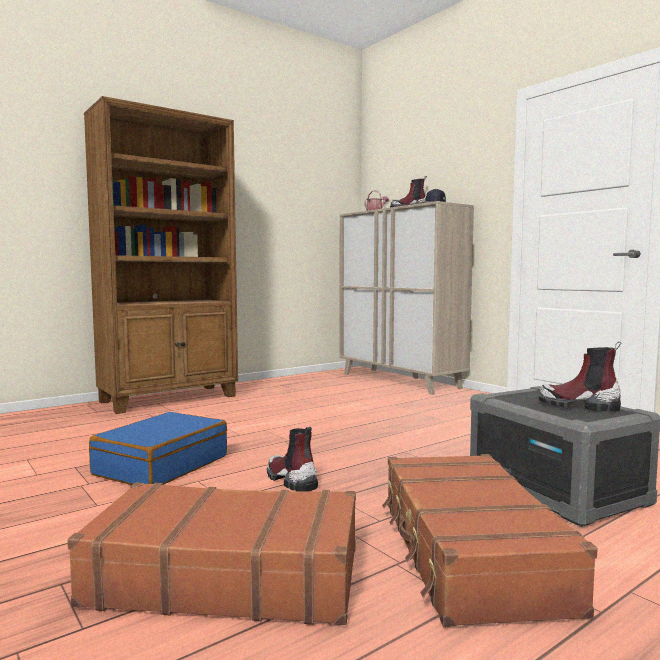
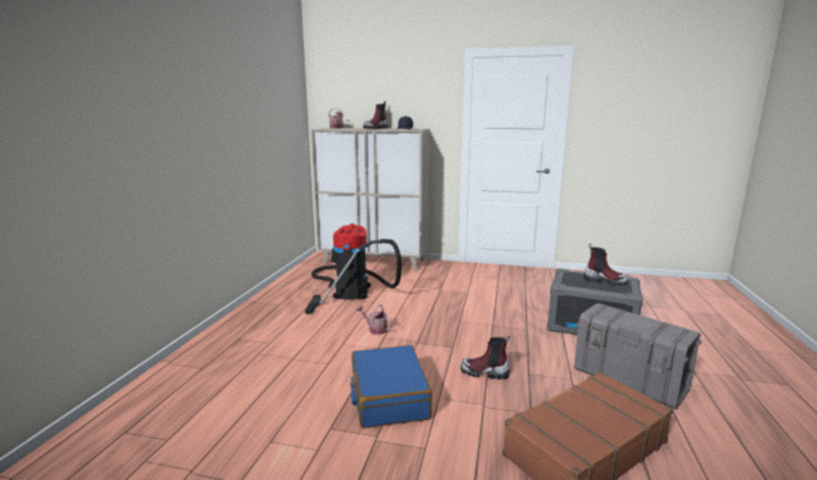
camera: 40 degrees left, 10 degrees up
(170, 399) = (239, 330): brown bookcase -> none
(271, 423) = (375, 329): none -> watering can
(322, 395) = (351, 290): none -> vacuum cleaner
(468, 553) = (629, 380): brown suitcase -> grey storage box
(579, 405) = (604, 281): boot -> boot turned 135 degrees counterclockwise

